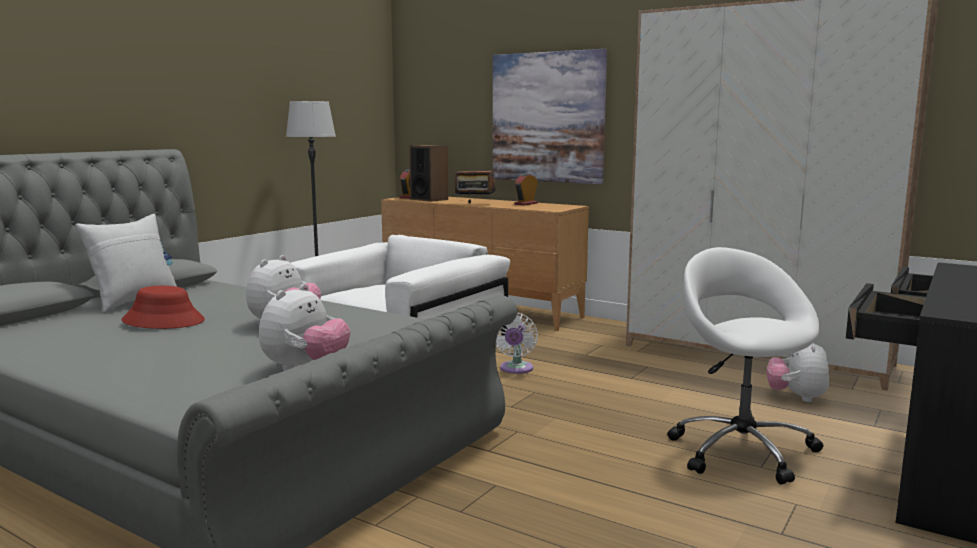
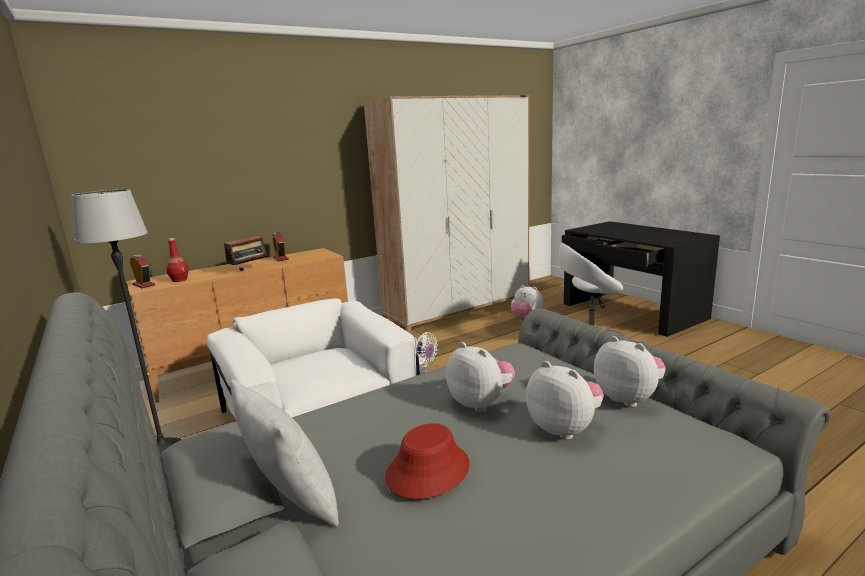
camera: 65 degrees left, 5 degrees up
(229, 349) = (564, 429): none -> plush toy
(429, 199) = (179, 280): speaker -> red bottle
(547, 117) = (270, 181): picture -> none

